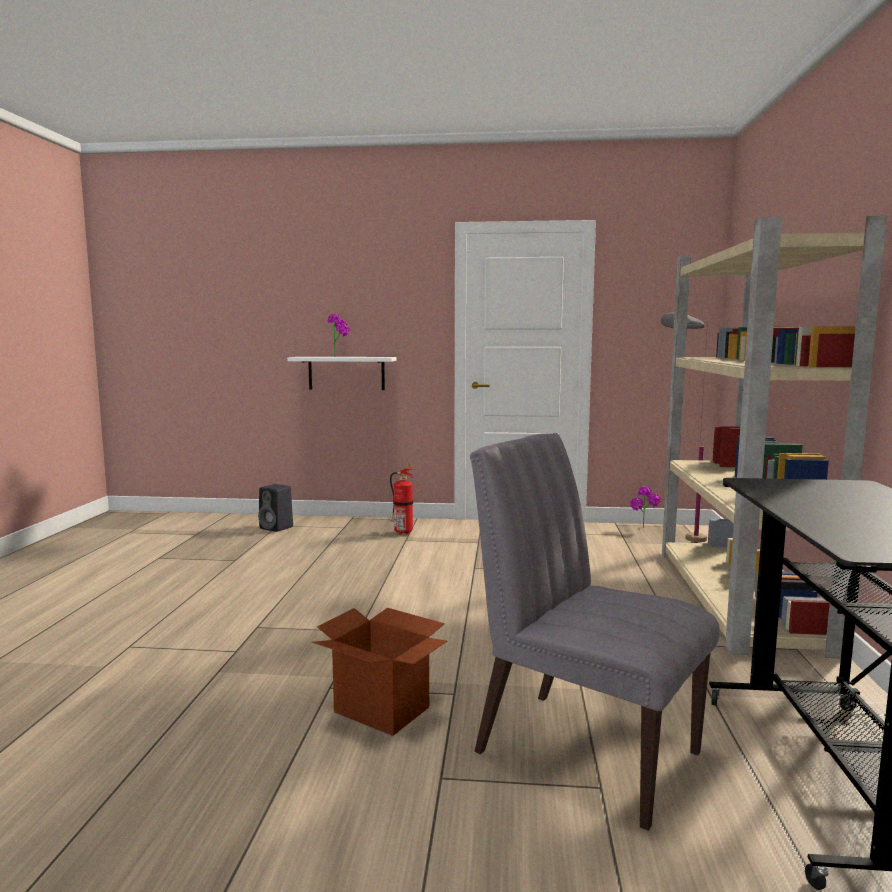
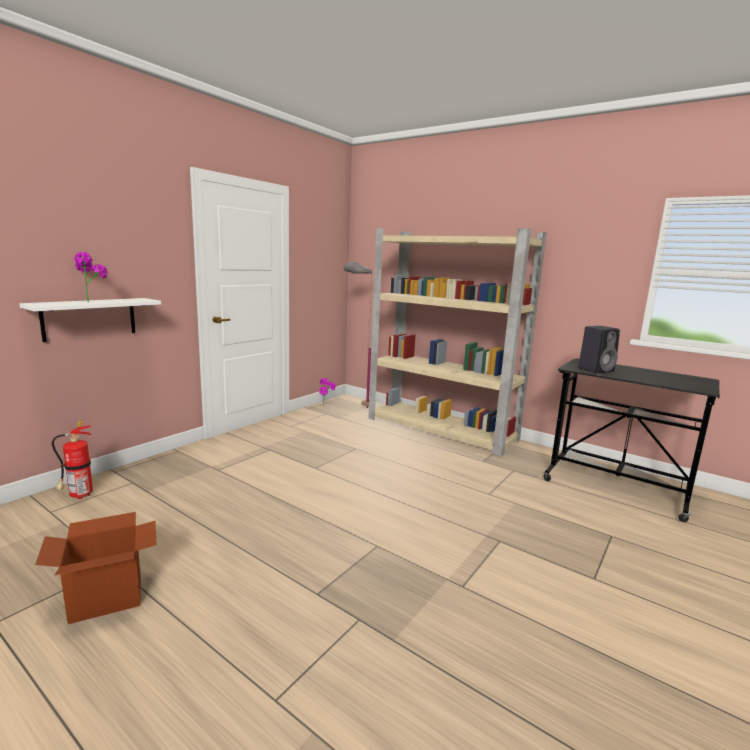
camera: 60 degrees left, 5 degrees up
(277, 528) = (58, 514): black speaker -> black speaker (596, 370)
(382, 710) = (507, 574): cardboard box -> cardboard box (107, 598)
(401, 532) = (197, 465): fire extinguisher -> fire extinguisher (78, 496)
(588, 753) = (580, 526): grey chair -> none

